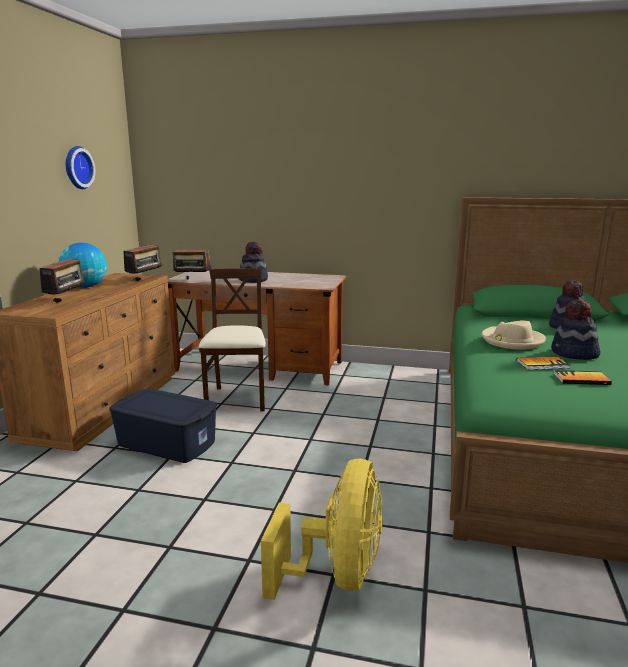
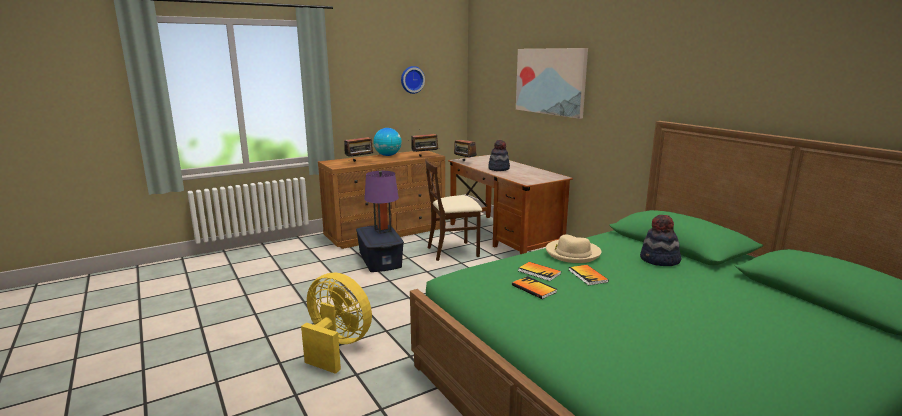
camera: 45 degrees right, 0 degrees up
(157, 398) = (383, 230): none -> purple table lamp
(237, 399) = (453, 251): beige chair -> beige chair turned 150 degrees counterclockwise
(298, 164) = (550, 81): none -> picture
(337, 574) = (336, 346): yellow fan -> yellow fan turned 120 degrees counterclockwise
(574, 354) = (587, 276): hat -> book

